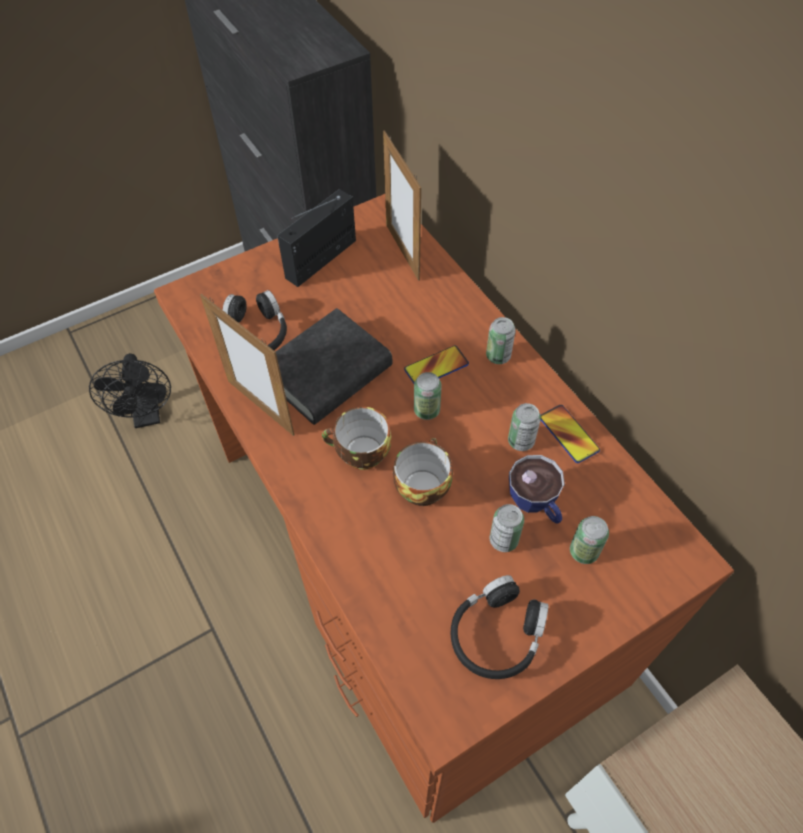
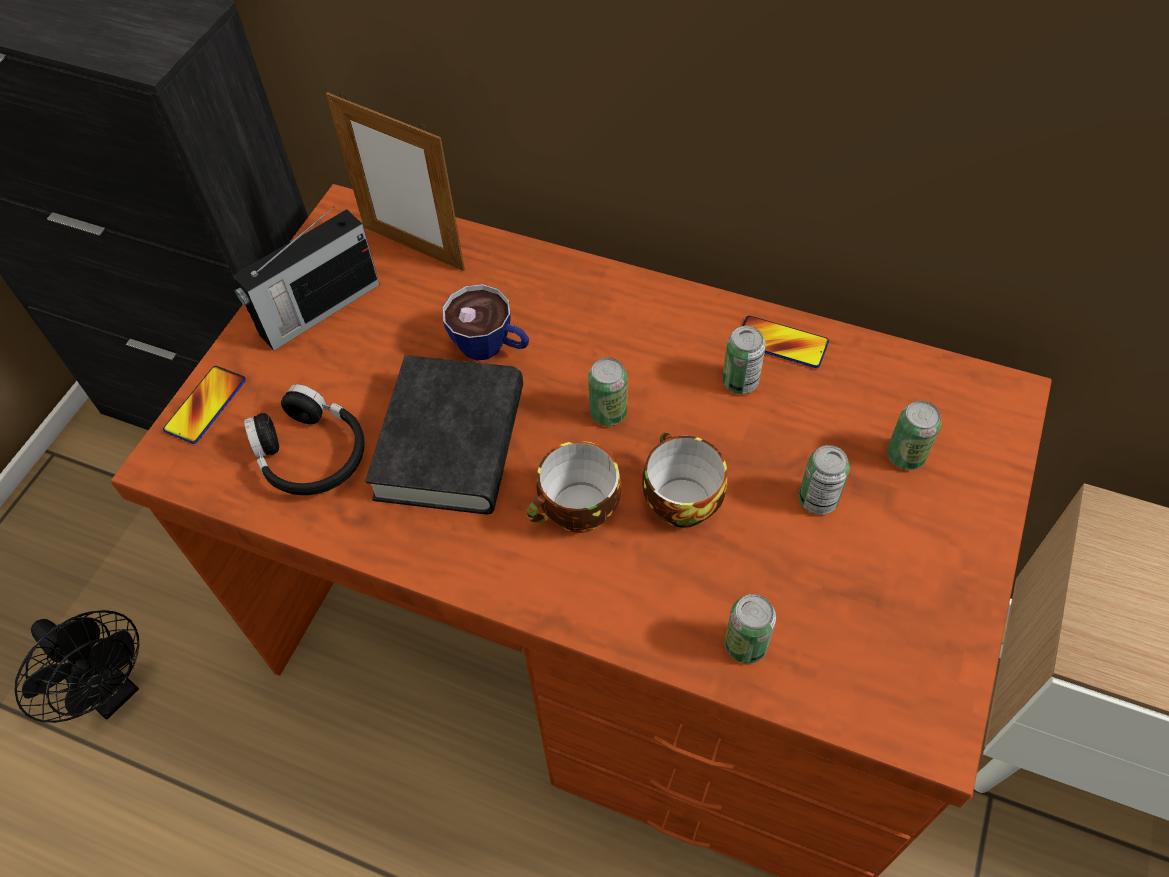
camera: 35 degrees left, 0 degrees up
(260, 407) = (402, 537): picture frame -> none
(322, 258) = (317, 310): radio -> radio turned 135 degrees counterclockwise
(436, 367) = (575, 357): phone -> phone (206, 405)
(497, 634) = (900, 603): black headphones -> none
(498, 356) = (632, 304): can -> can (745, 645)
(536, 505) = (816, 439): cup -> cup (491, 347)

